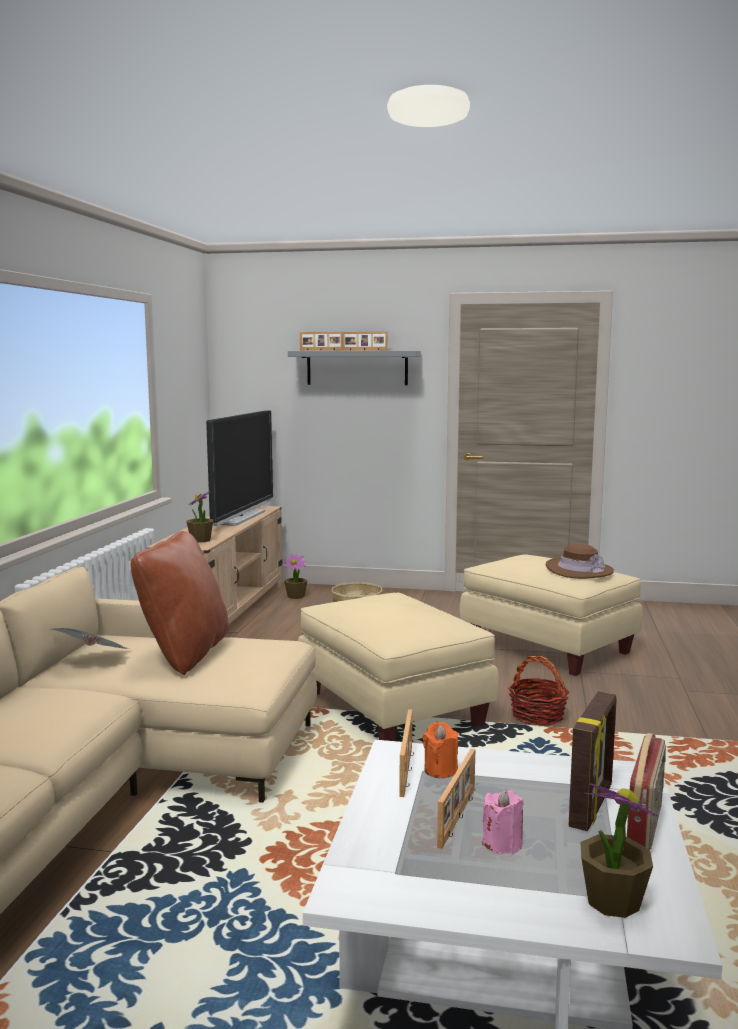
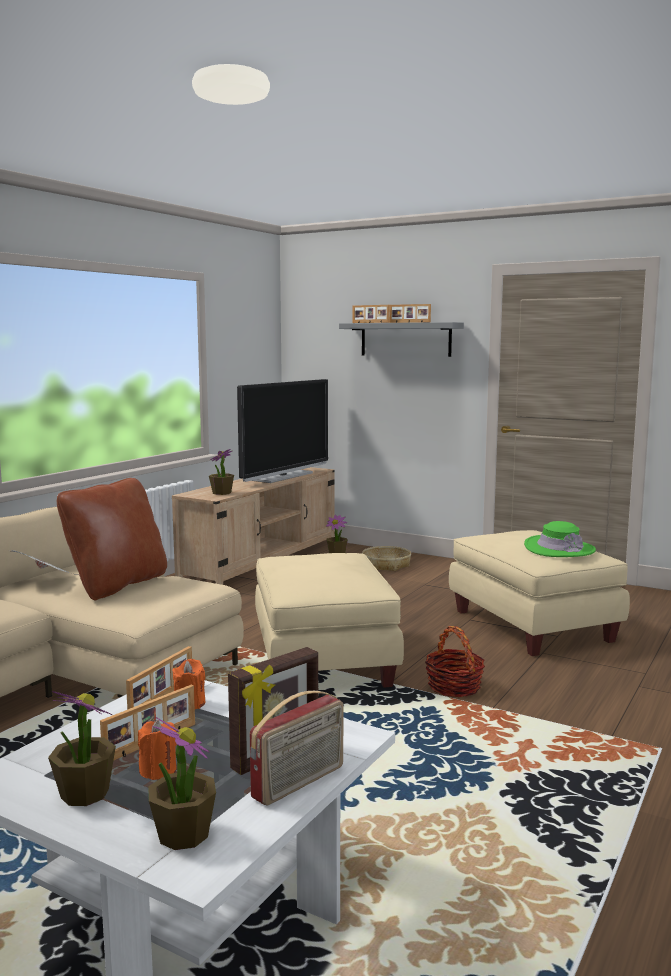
camera: 20 degrees right, 0 degrees up
(464, 883) = (84, 794): none -> potted plant
(502, 843) = (158, 770): pink candle -> orange candle
(579, 570) = (559, 549): brown hat -> green hat

